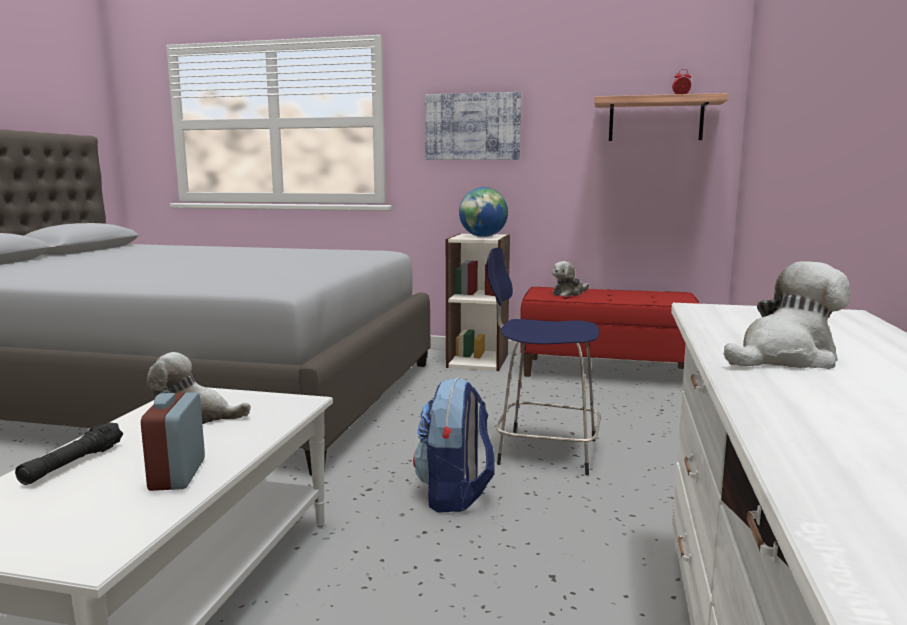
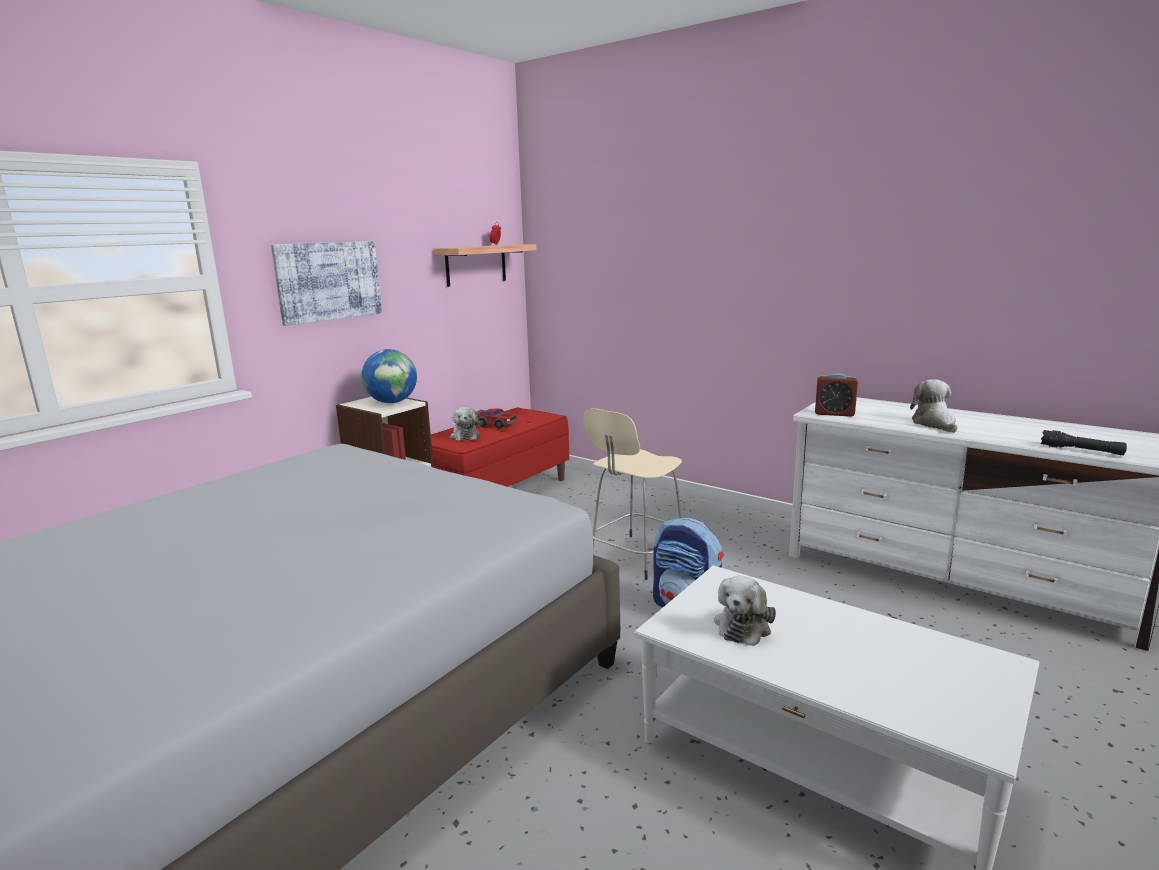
camera: 65 degrees left, 5 degrees up
(73, 464) = (846, 682): black flashlight -> black flashlight (1081, 450)
(177, 475) = (875, 634): alarm clock -> alarm clock (834, 413)
(543, 451) = (635, 558): blue stool -> beige stool
(620, 294) = (496, 424): none -> toy car

